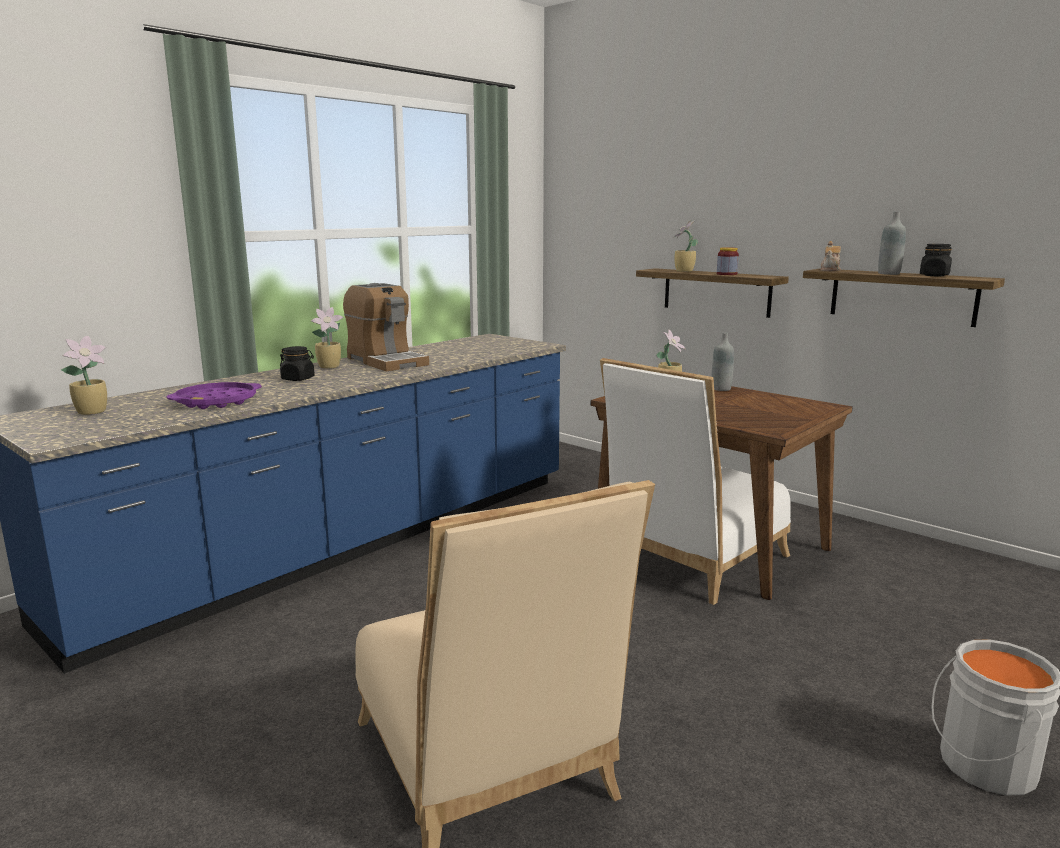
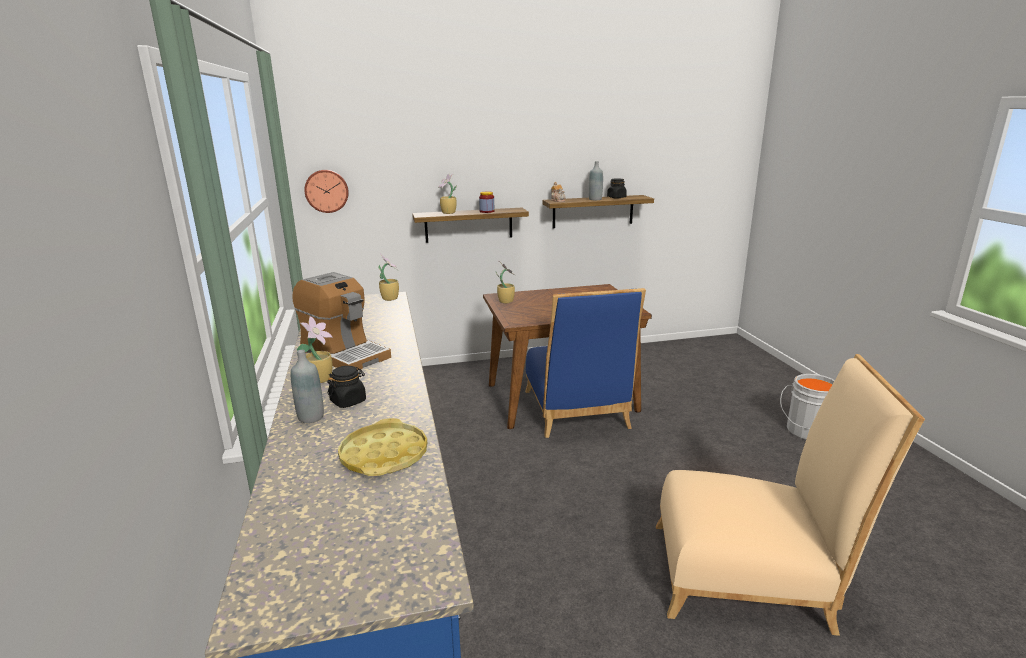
camera: 55 degrees left, 5 degrees up
(93, 412) = (316, 539): potted plant -> potted plant (390, 298)
(216, 402) = (384, 455): purple tray -> yellow tray
(386, 361) = (344, 354): coffee machine -> coffee machine turned 45 degrees clockwise
(579, 234) = (326, 191): none -> wall clock
(691, 562) = (577, 413): white chair -> blue chair
(721, 389) = (534, 294): grey bottle -> grey bottle (311, 417)

